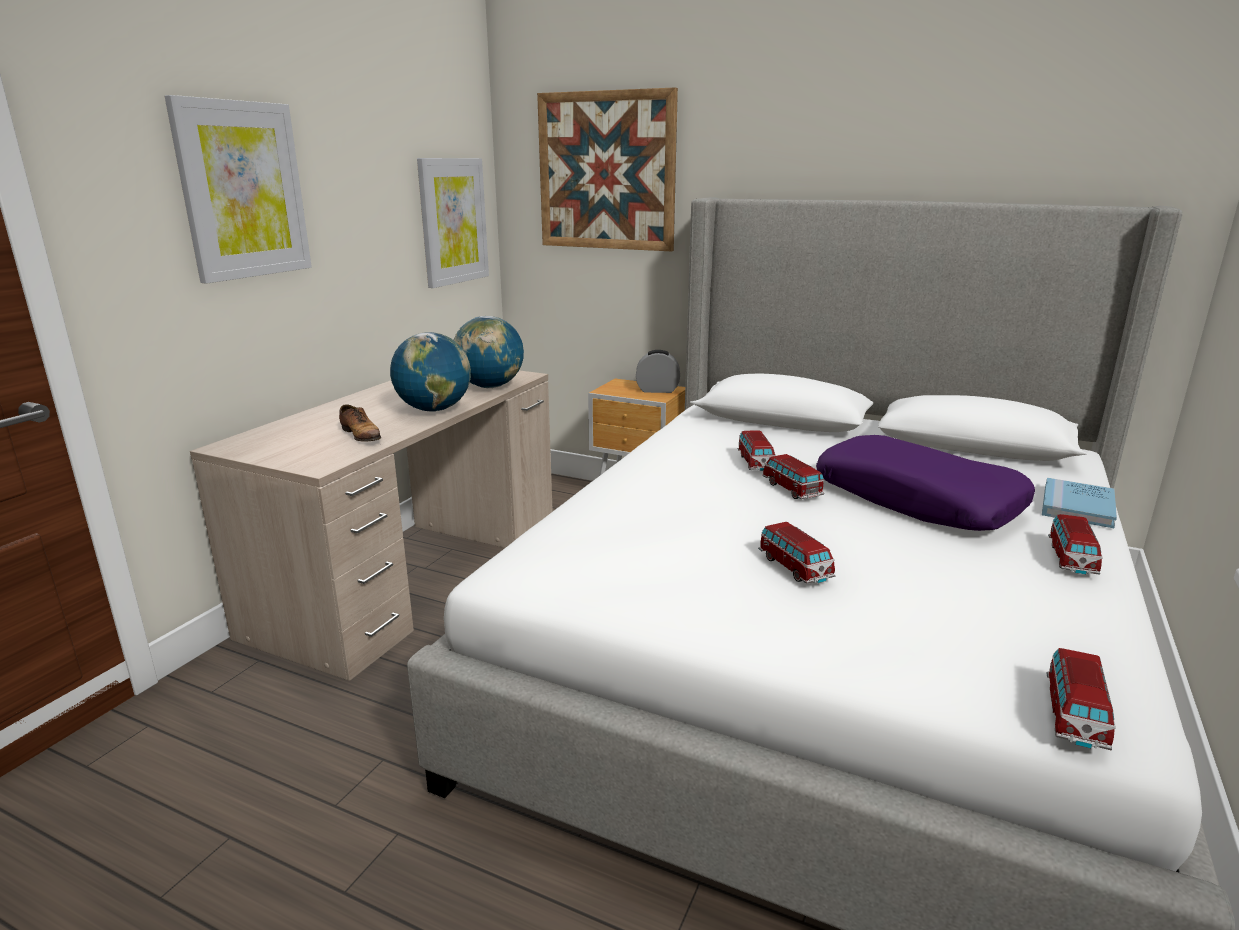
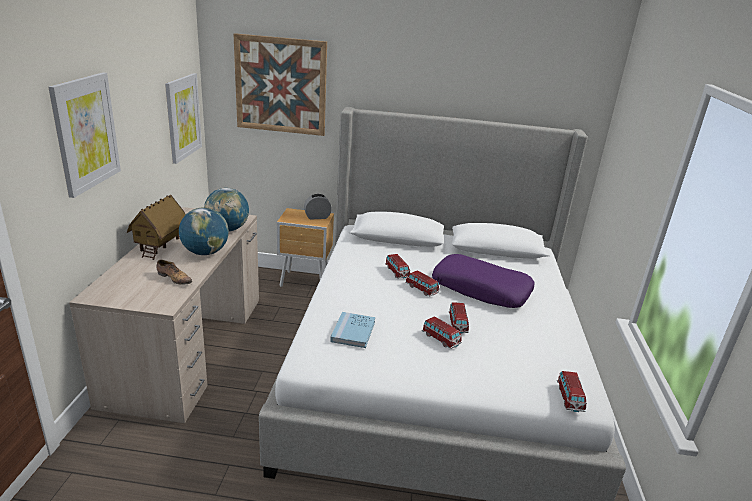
camera: 20 degrees left, 5 degrees up
(376, 398) = (160, 245): none -> toy house
(1071, 559) = (553, 318): toy car -> toy car (457, 324)
(1077, 506) = (549, 286): blue book -> blue book (353, 331)

